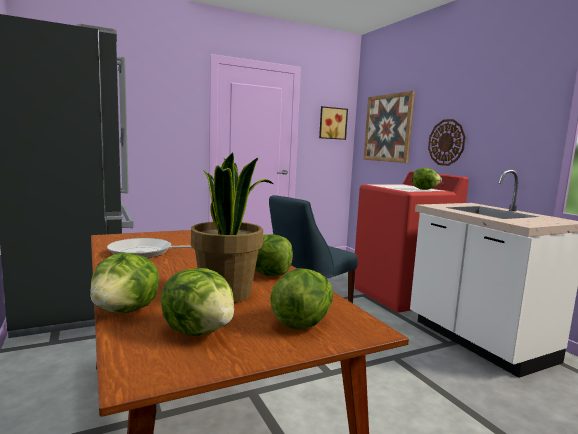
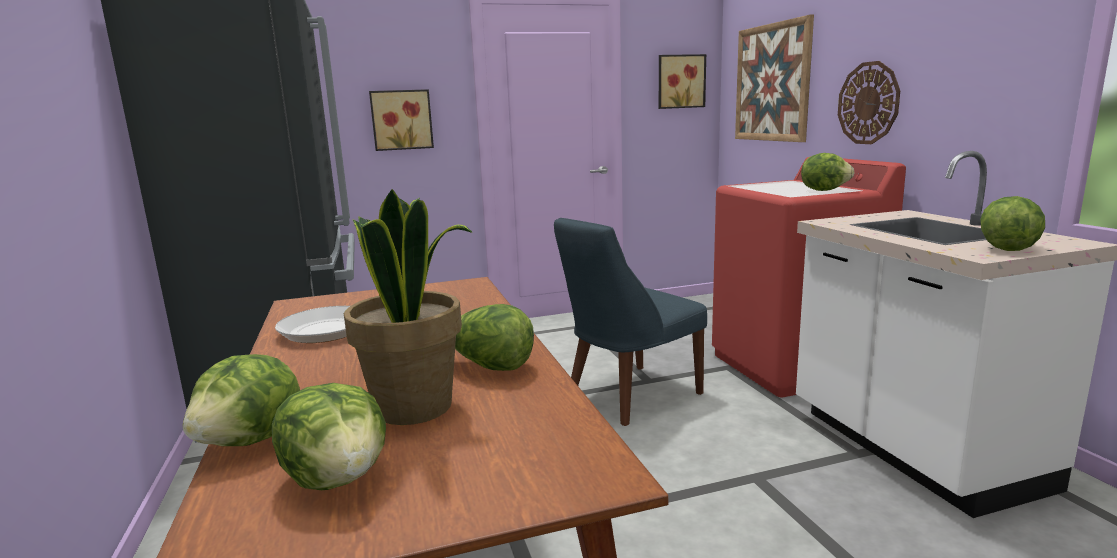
camera: 10 degrees right, 5 degrees up
(160, 130) = (401, 120): none -> picture
(303, 321) = (506, 460): lettuce -> lettuce (1007, 248)

